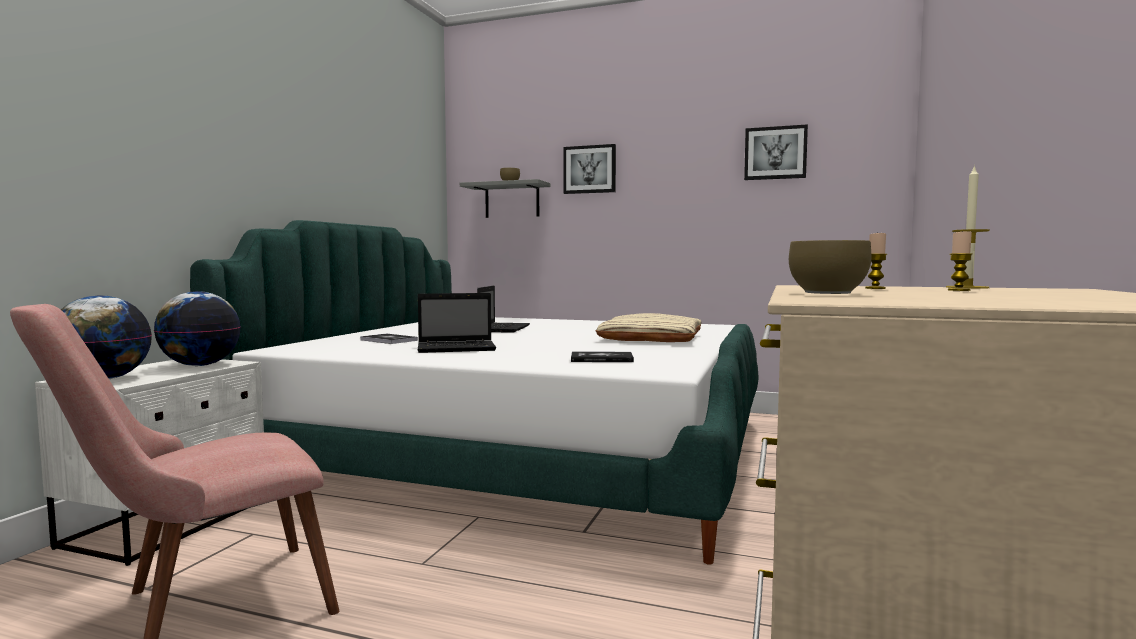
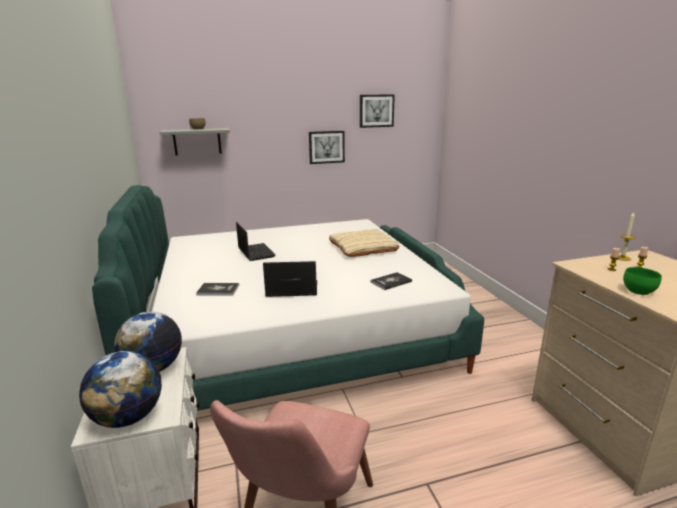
camera: 35 degrees left, 15 degrees up
(458, 348) = (290, 290): laptop -> laptop turned 135 degrees counterclockwise
(589, 169) = (258, 118): picture -> picture (326, 147)
(830, 293) = (639, 291): brown bowl -> green bowl

